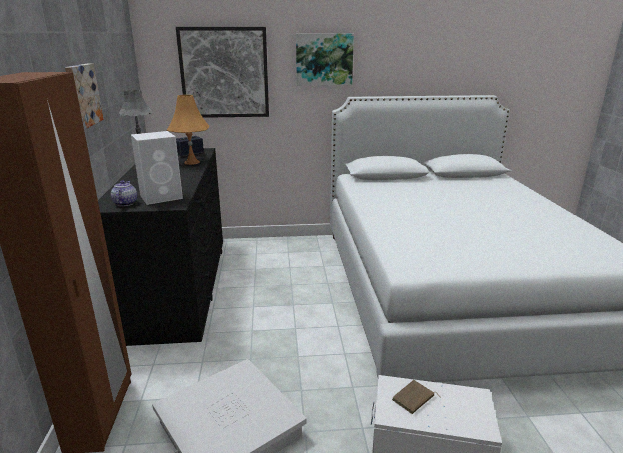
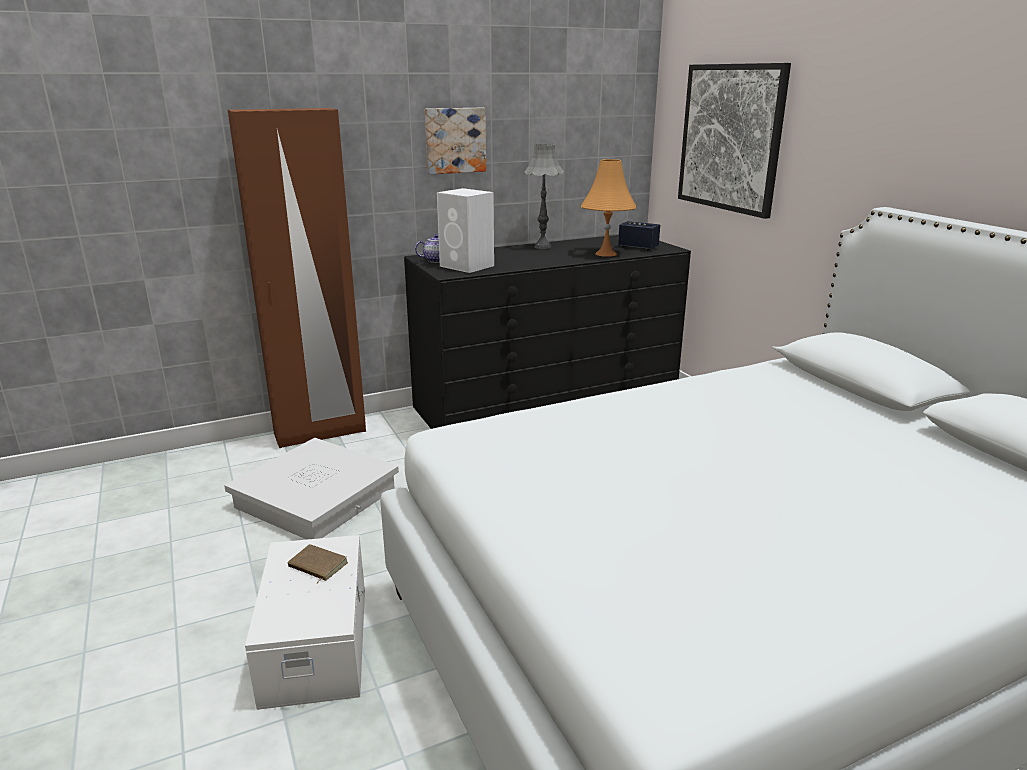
camera: 70 degrees right, 0 degrees up
(324, 59) = (866, 127): picture -> none

